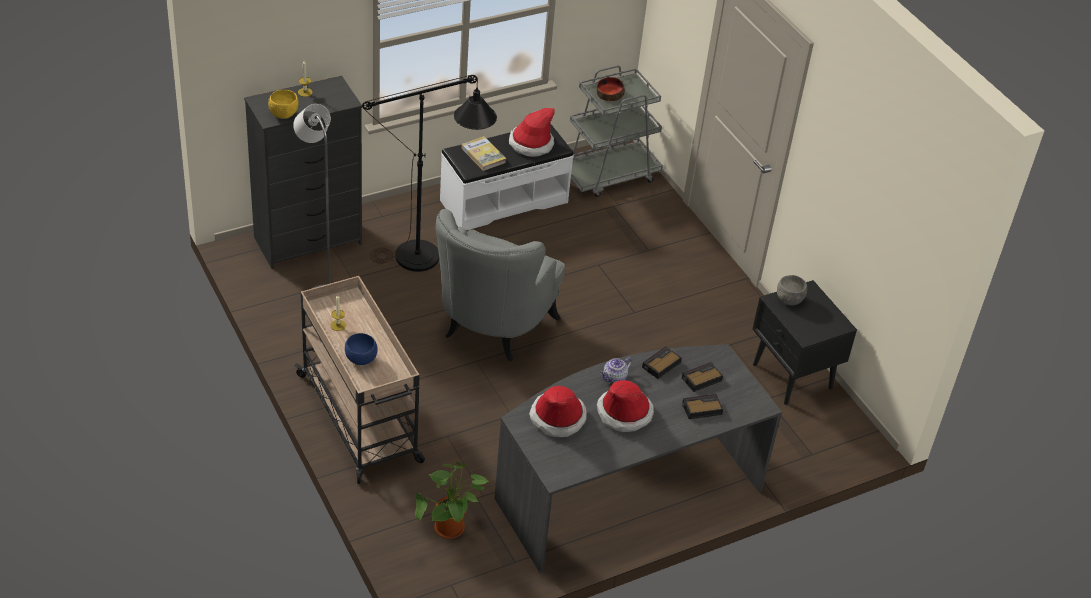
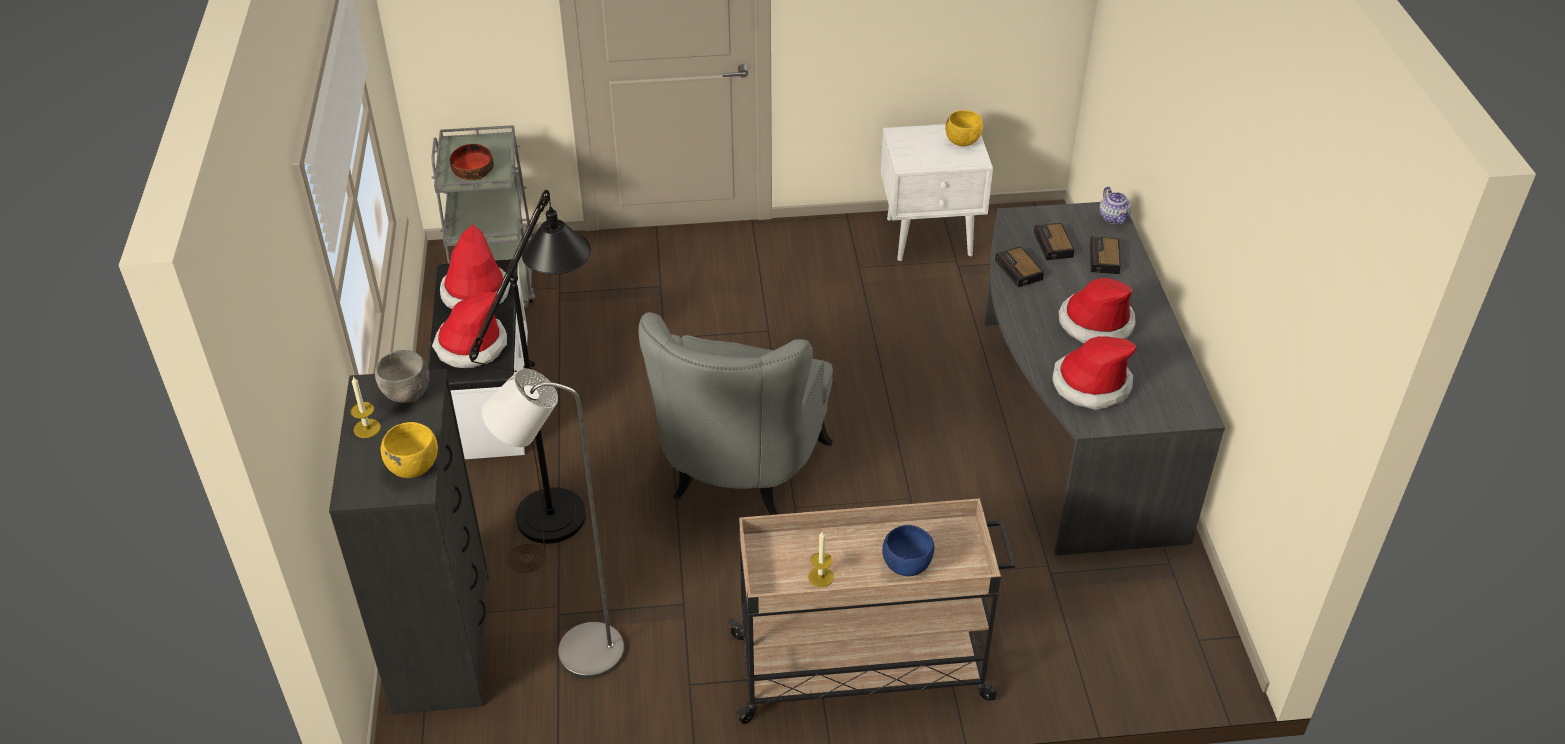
camera: 65 degrees left, 0 degrees up
(449, 531) = (1104, 617): potted plant -> none
(483, 155) = (471, 346): book -> hat
(492, 329) = (738, 474): grey armchair -> grey armchair turned 60 degrees clockwise
(614, 378) = (1031, 315): teapot -> teapot (1114, 218)
(789, 300) = (910, 154): grey bowl -> grey bowl (406, 394)
(792, 377) = (931, 237): black nightstand -> white nightstand
(824, 325) = (962, 142): none -> yellow bowl

